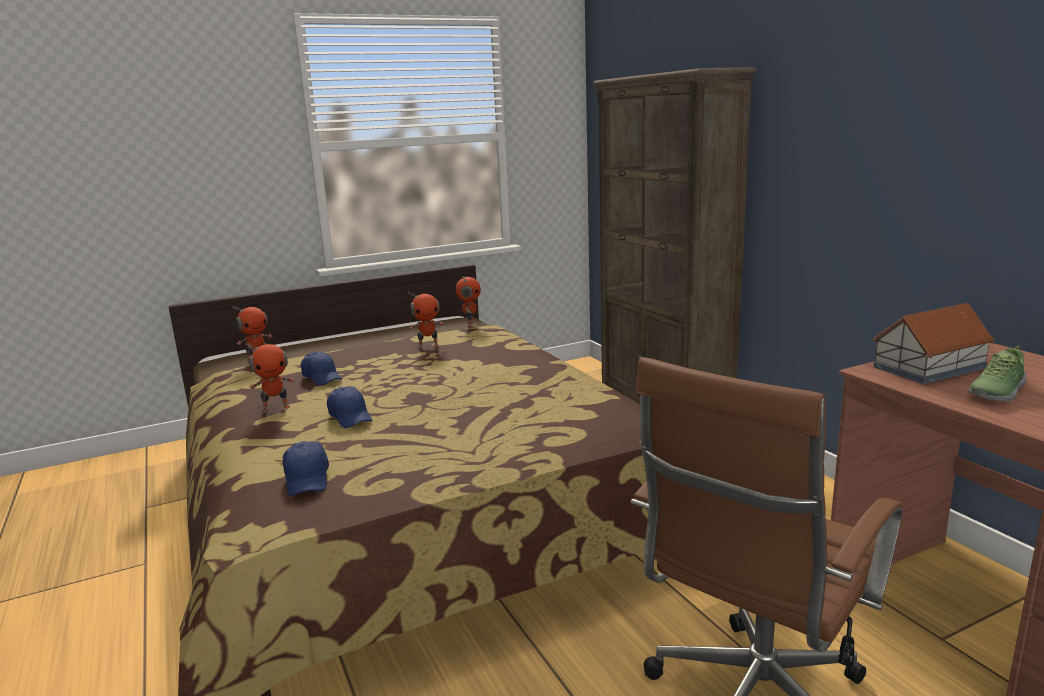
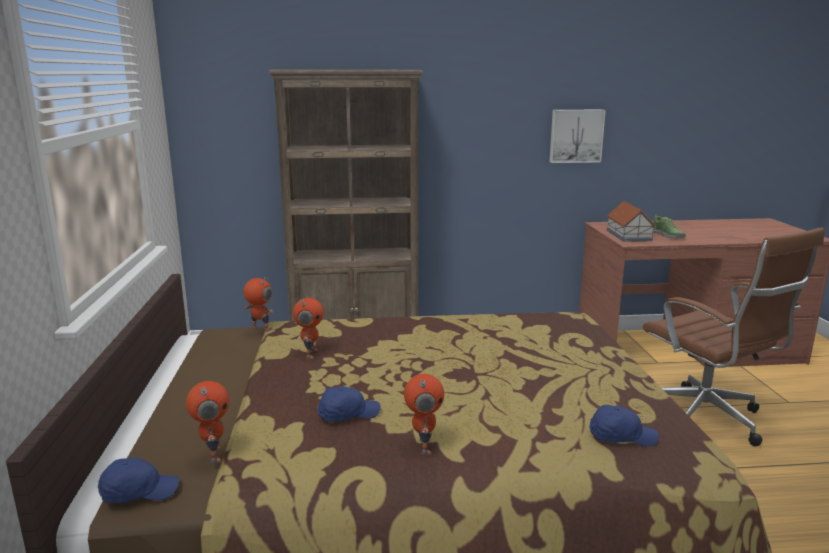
camera: 70 degrees left, 0 degrees up
(350, 417) = (487, 407): blue cap -> blue cap (139, 492)
(971, 170) = (576, 136): none -> picture

